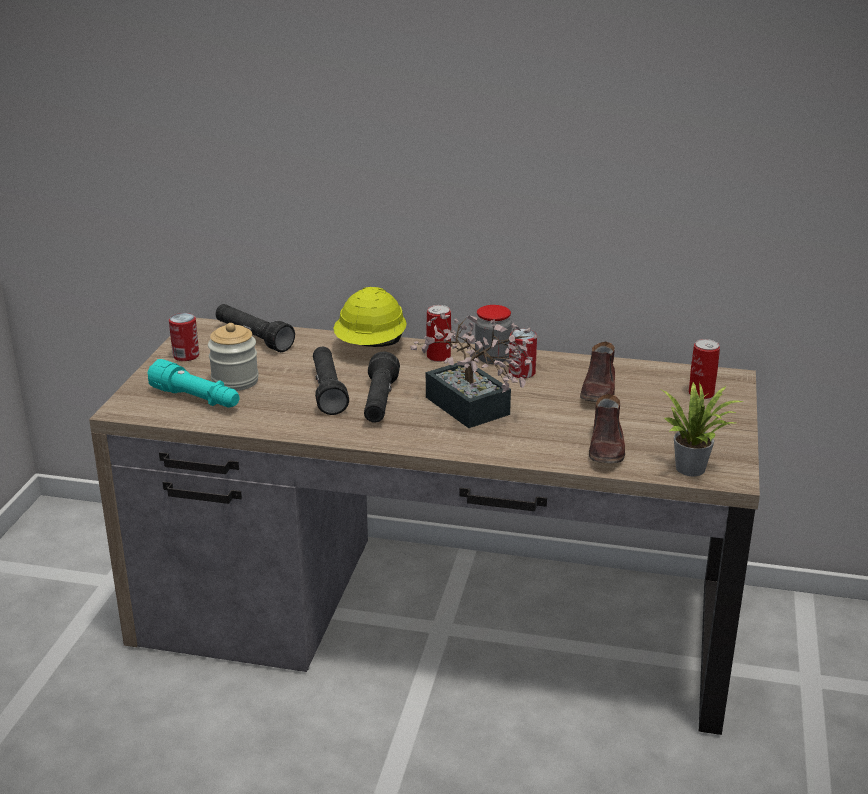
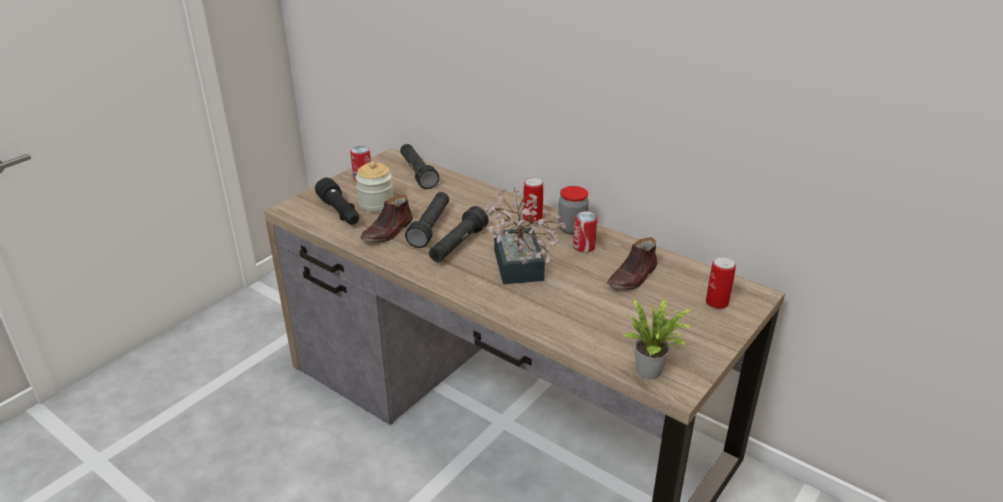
camera: 25 degrees right, 5 degrees up
(197, 399) = (340, 212): turquoise flashlight -> black flashlight
(371, 347) = (491, 199): yellow hard hat -> none
(607, 447) = (595, 331): brown shoe -> brown shoe (388, 231)

